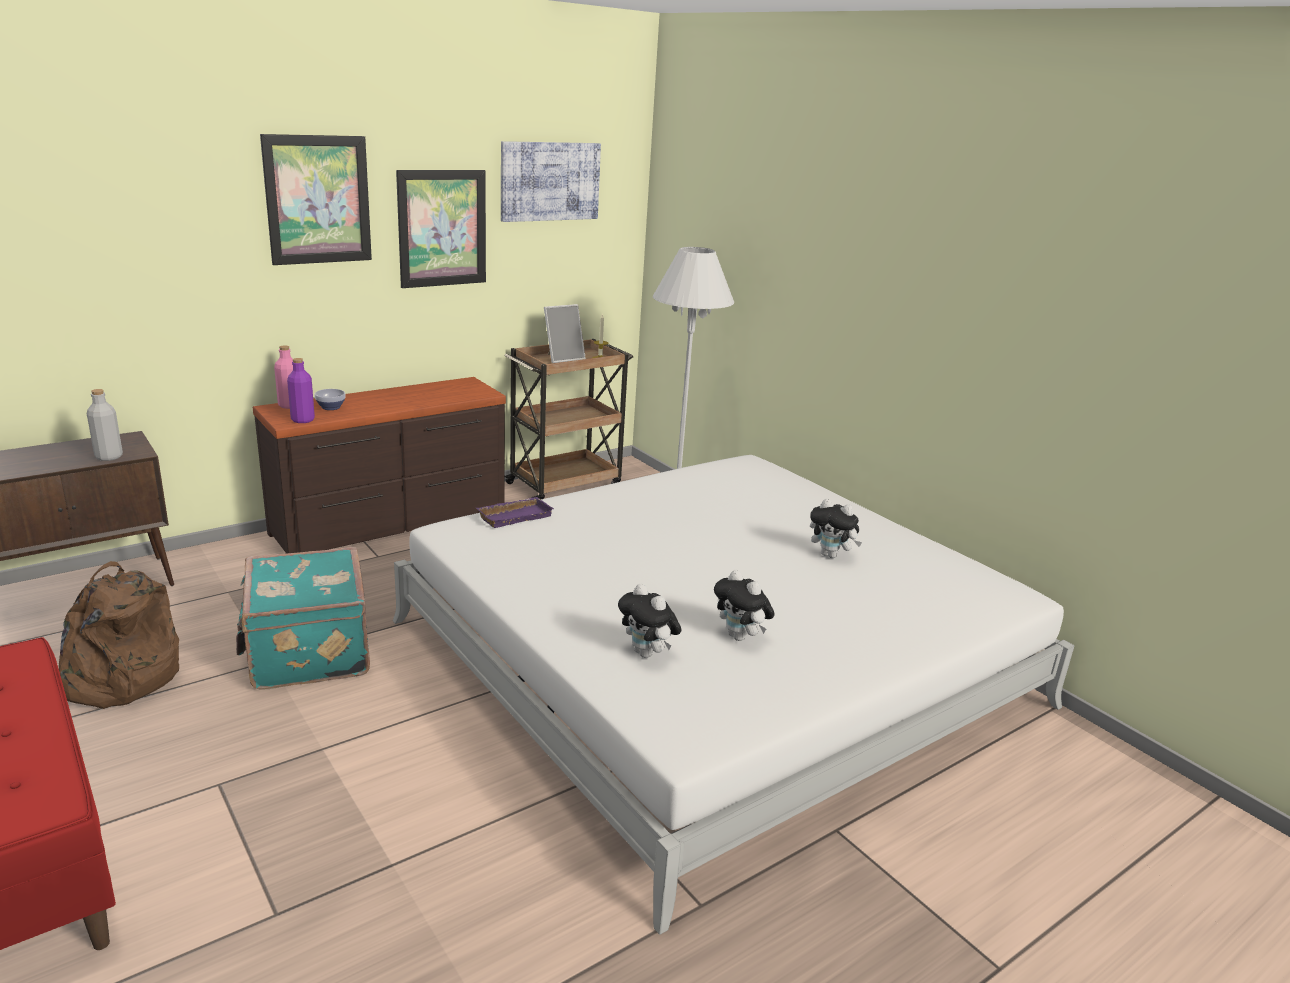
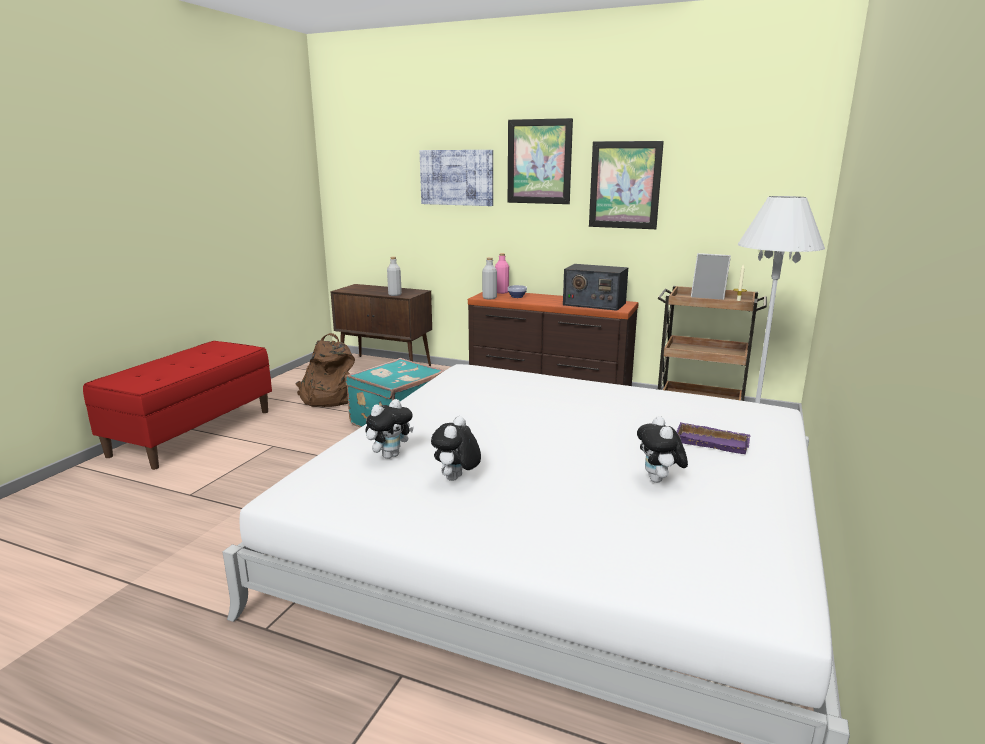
camera: 60 degrees right, 5 degrees down
(303, 420) = (489, 298): purple bottle -> grey bottle
(444, 393) = (594, 304): none -> radio
(515, 516) = (515, 376): purple tray -> purple tray (713, 442)
(550, 181) = (725, 150): picture -> picture (457, 177)
(647, 654) = (390, 455): plush toy -> plush toy turned 150 degrees counterclockwise

